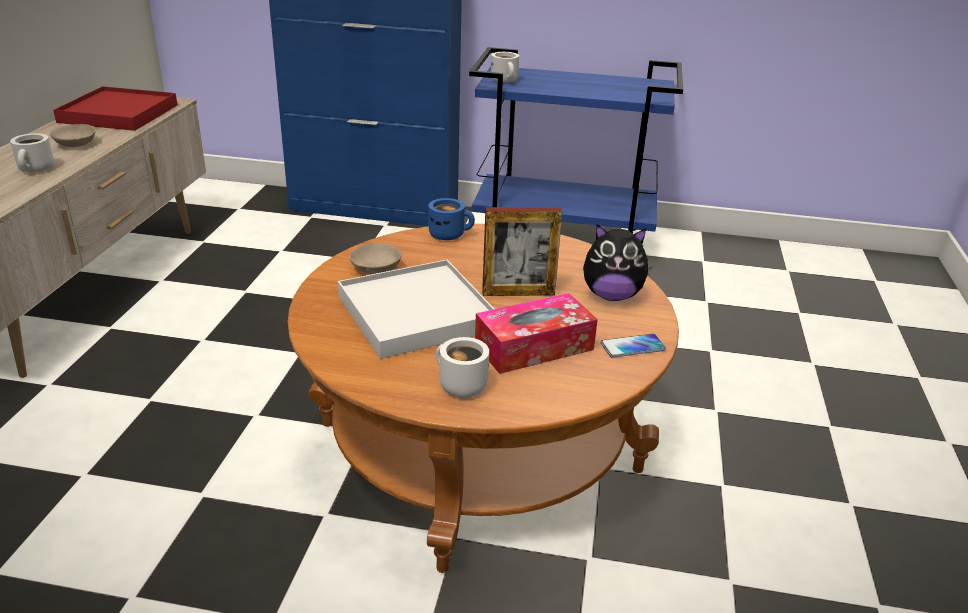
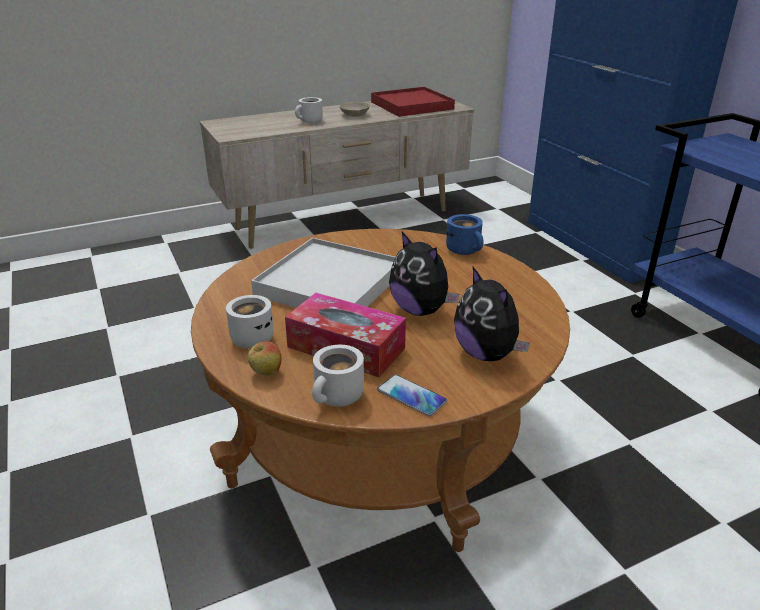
camera: 55 degrees right, 0 degrees up
(378, 269) = (370, 248): beige bowl -> none
(506, 81) = (708, 147): white mug -> white mug (338, 398)
(518, 293) = (420, 310): picture frame -> plush toy
(528, 398) = (266, 373): none -> apple

